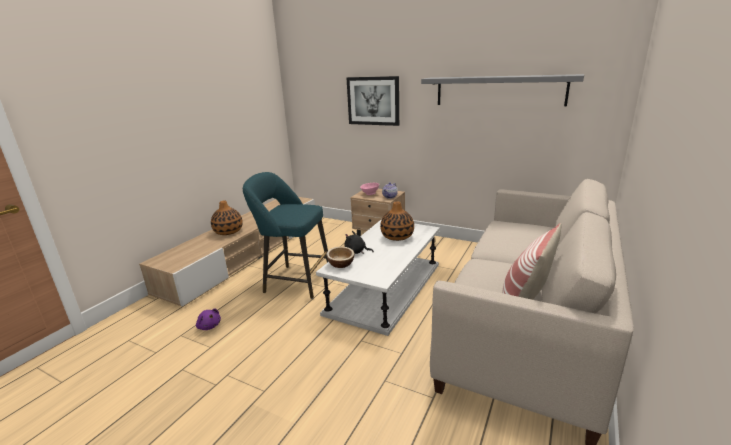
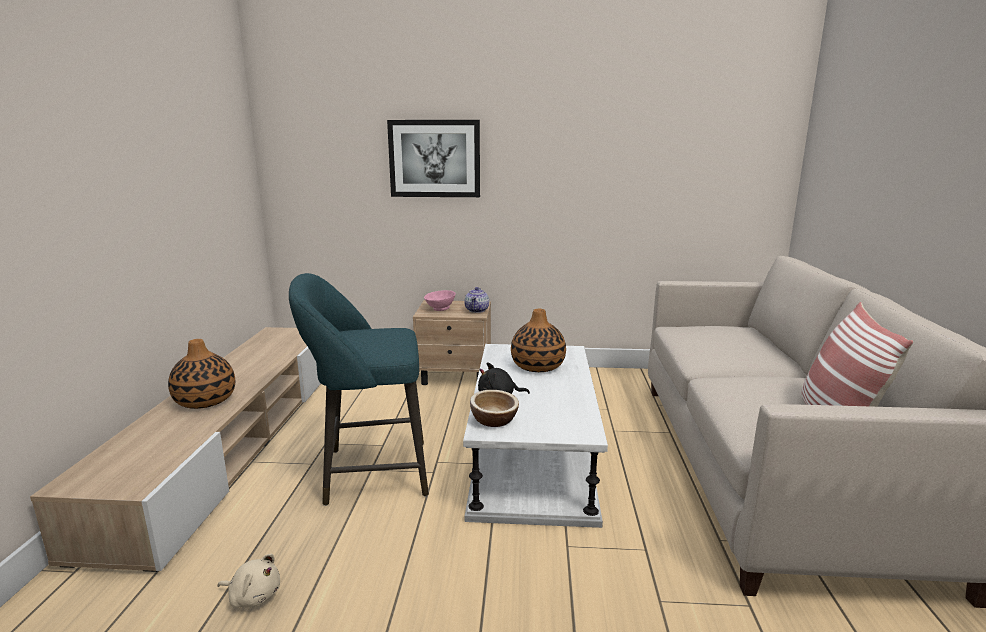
camera: 25 degrees left, 5 degrees down
(209, 326) = (253, 596): purple plush toy -> beige plush toy
(499, 90) = (633, 143): grey shelf -> none

